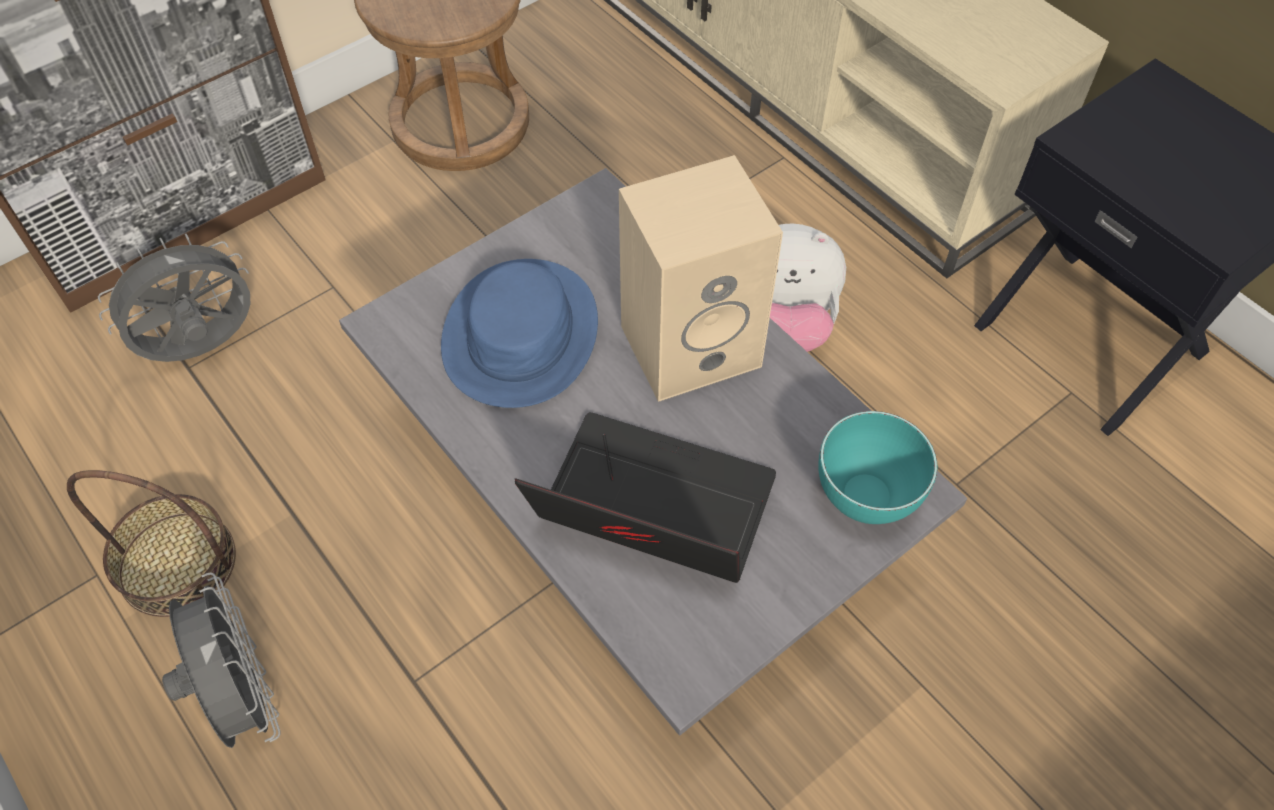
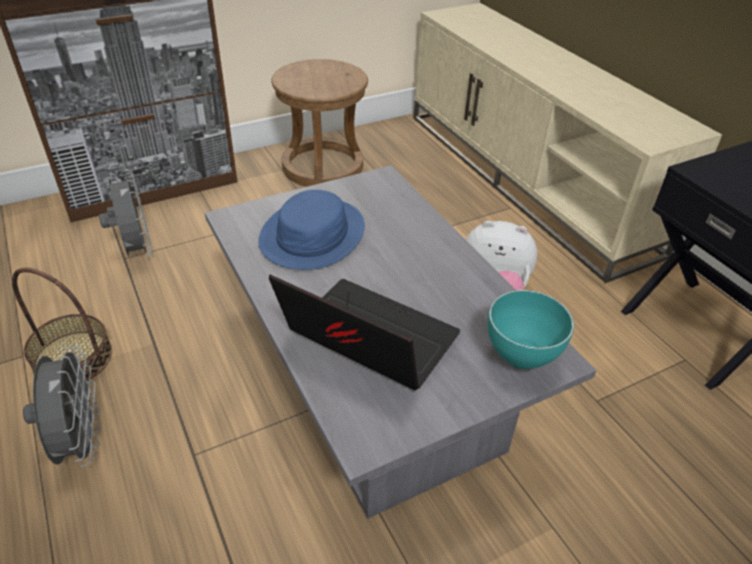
camera: 10 degrees right, 15 degrees down
(204, 349) = (137, 250): grey fan -> grey fan turned 90 degrees clockwise
(692, 343) = (421, 255): beige speaker -> none

